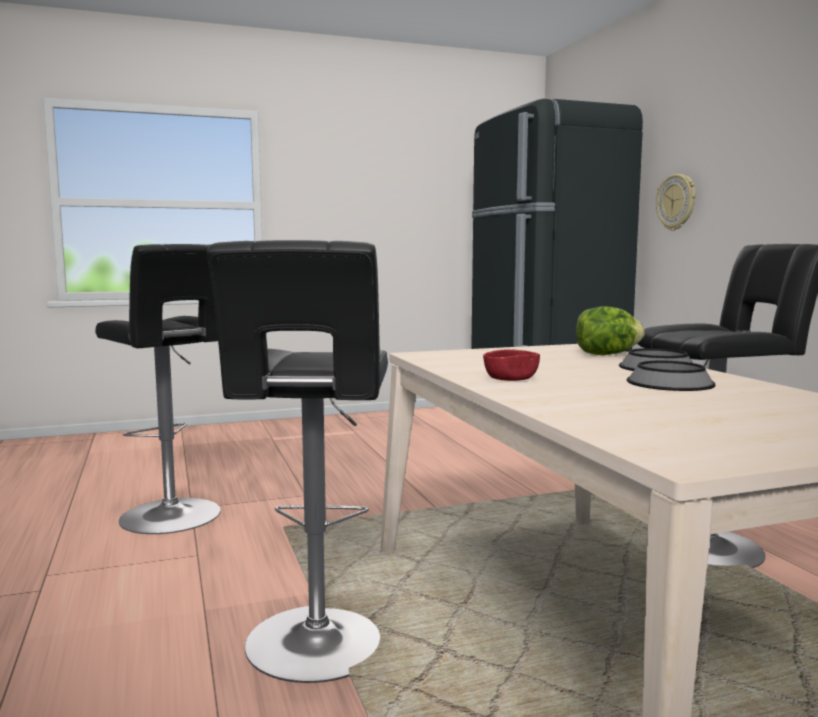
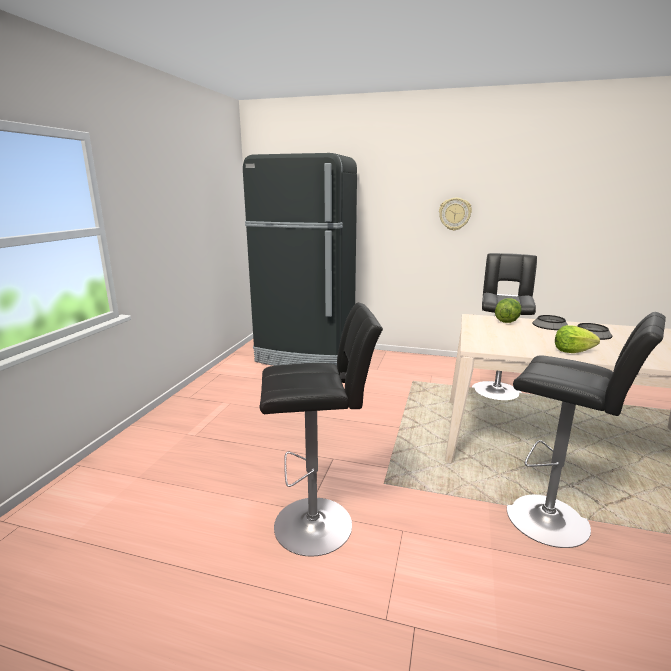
camera: 55 degrees left, 10 degrees up
(511, 379) = (572, 351): red bowl -> lettuce
(676, 202) = (382, 218): wall clock -> wall clock (454, 214)

